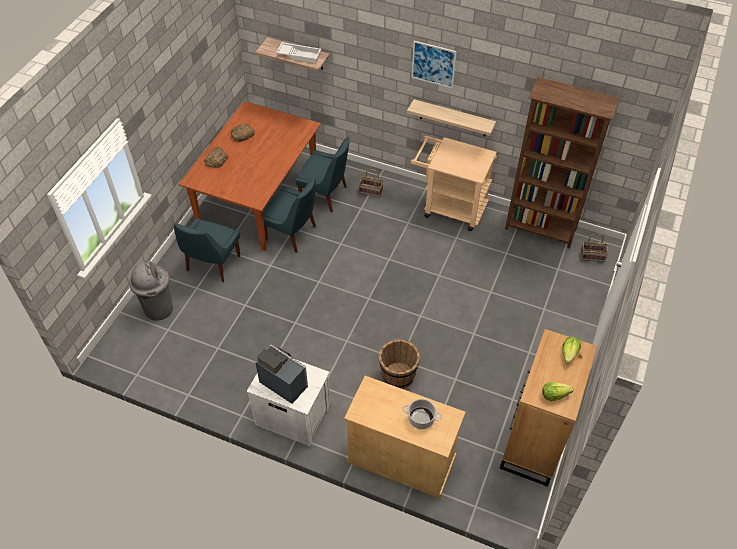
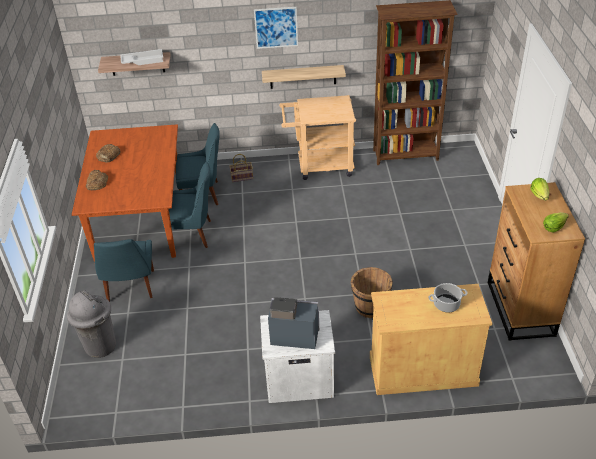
camera: 25 degrees left, 10 degrees down
(593, 256) = (460, 159): basket -> none

